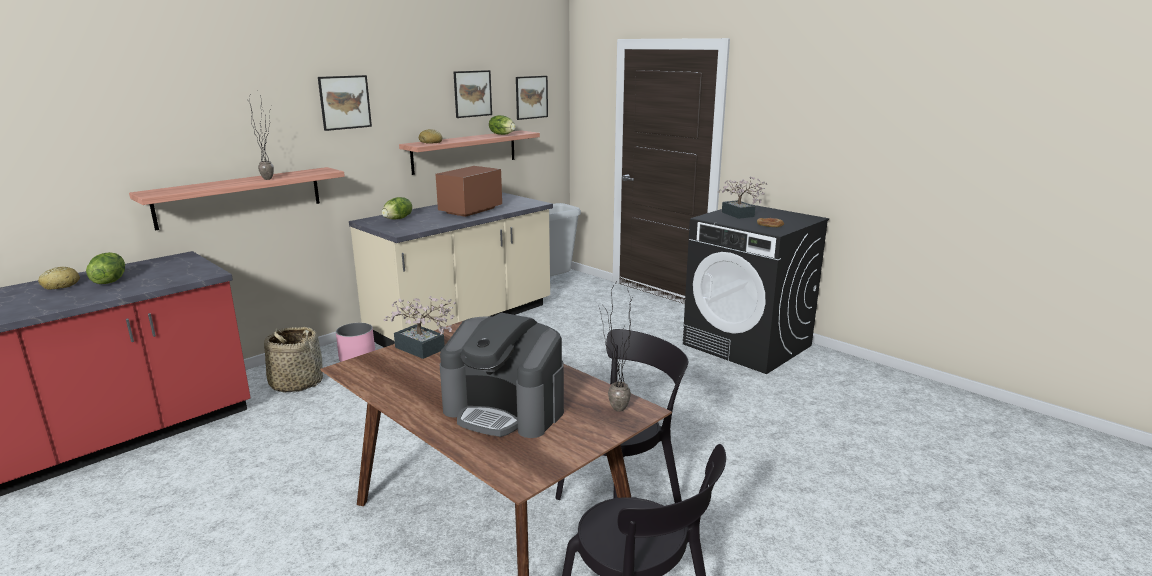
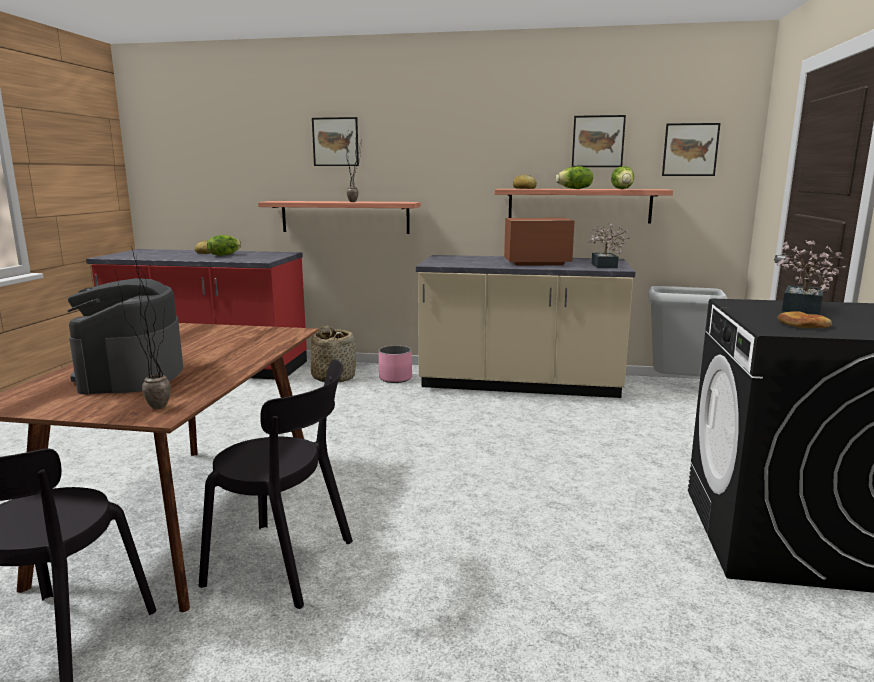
camera: 55 degrees right, 5 degrees down
(345, 102) = (445, 143): picture -> picture (335, 142)
(398, 219) = (464, 258): lettuce -> lettuce (575, 189)
(423, 350) = (236, 332): potted plant -> potted plant (604, 266)

